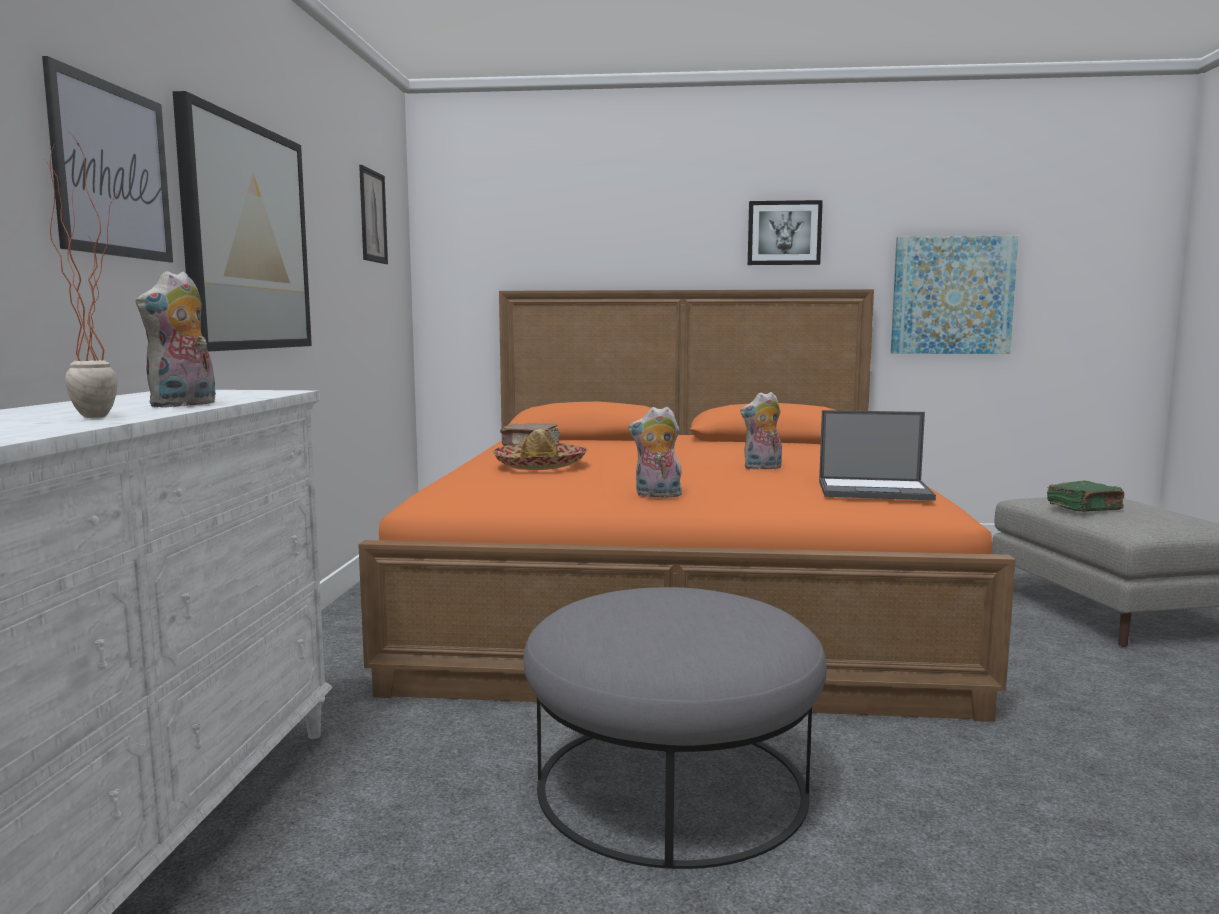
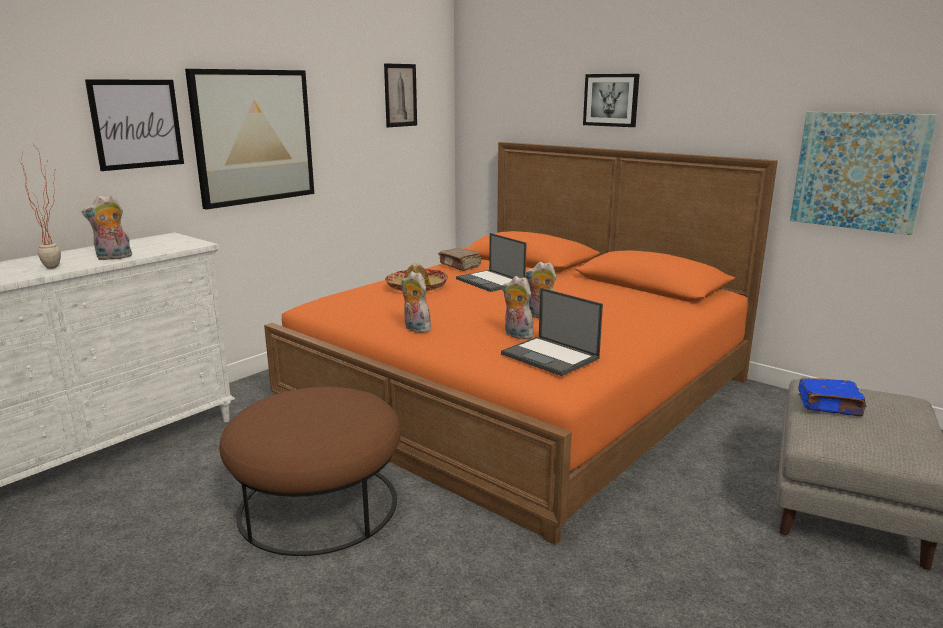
camera: 35 degrees right, 10 degrees up
(613, 452) = (491, 281): none -> laptop
(672, 784) = (319, 504): grey ottoman -> brown ottoman
(784, 233) = (706, 104): picture -> picture (611, 100)
(787, 483) = (516, 335): none -> plush toy
(1085, 508) = (830, 406): green book -> blue book

